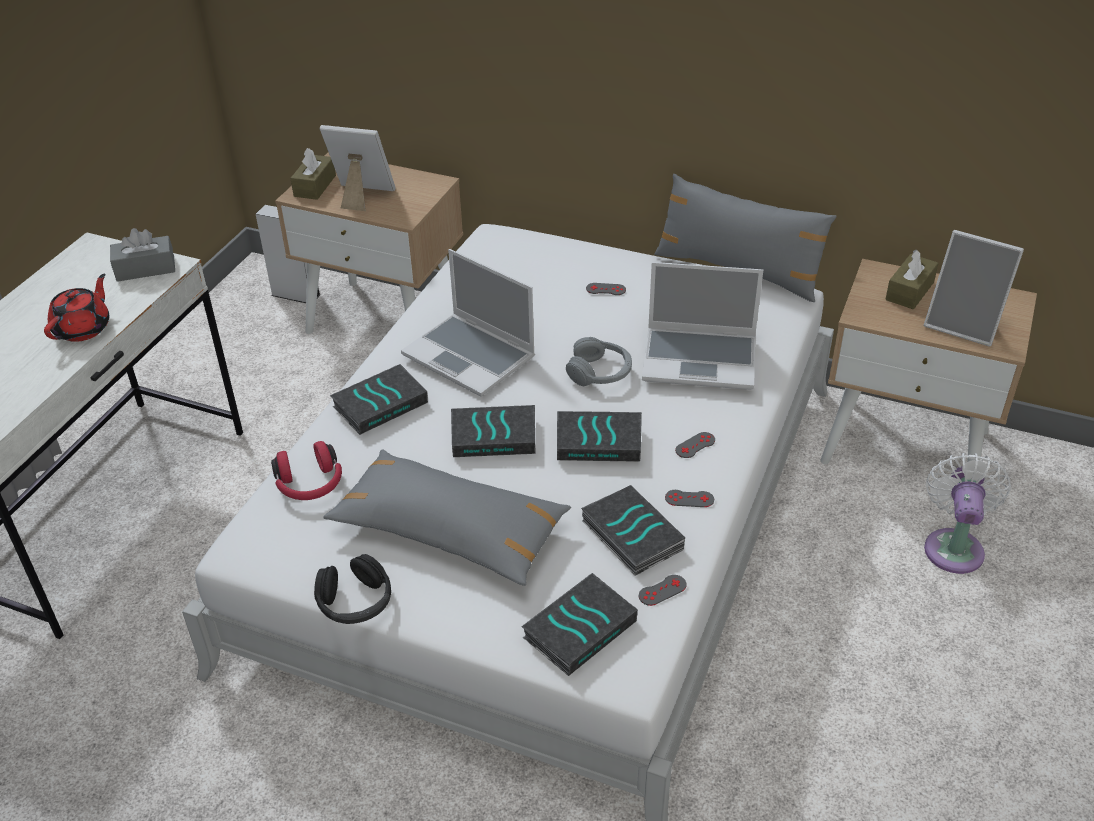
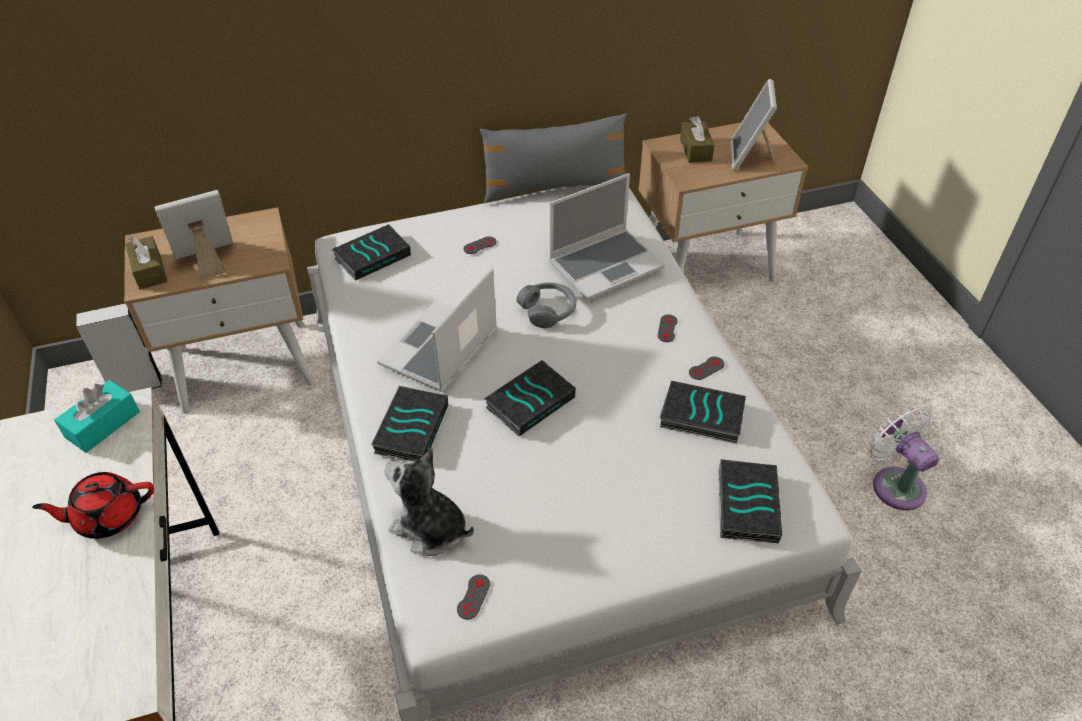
camera: 40 degrees left, 5 degrees up
(83, 328) = (108, 516): red teapot -> red teapot turned 90 degrees counterclockwise
(145, 268) = (103, 425): grey tissue box -> turquoise tissue box
(310, 485) = (430, 529): red headphones -> plush toy
(355, 602) = (577, 597): black headphones -> none
(449, 530) = (579, 494): grey pillow -> none
(471, 356) = (440, 350): laptop -> laptop turned 120 degrees clockwise
(599, 441) = (606, 361): book -> book (373, 256)
(662, 590) = (763, 442): grey game controller -> grey game controller (473, 597)
(954, 546) = (795, 315): white fan -> white fan (895, 484)
(964, 324) = (750, 158): picture frame -> picture frame turned 105 degrees clockwise

